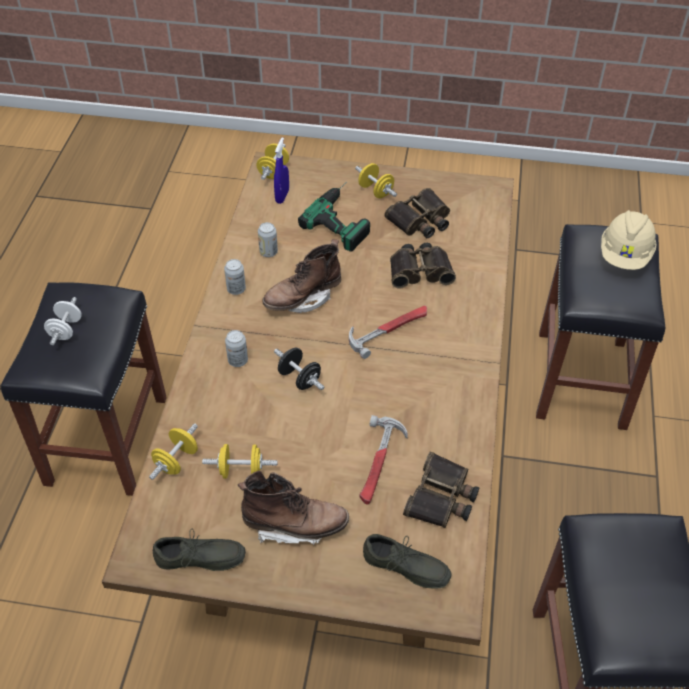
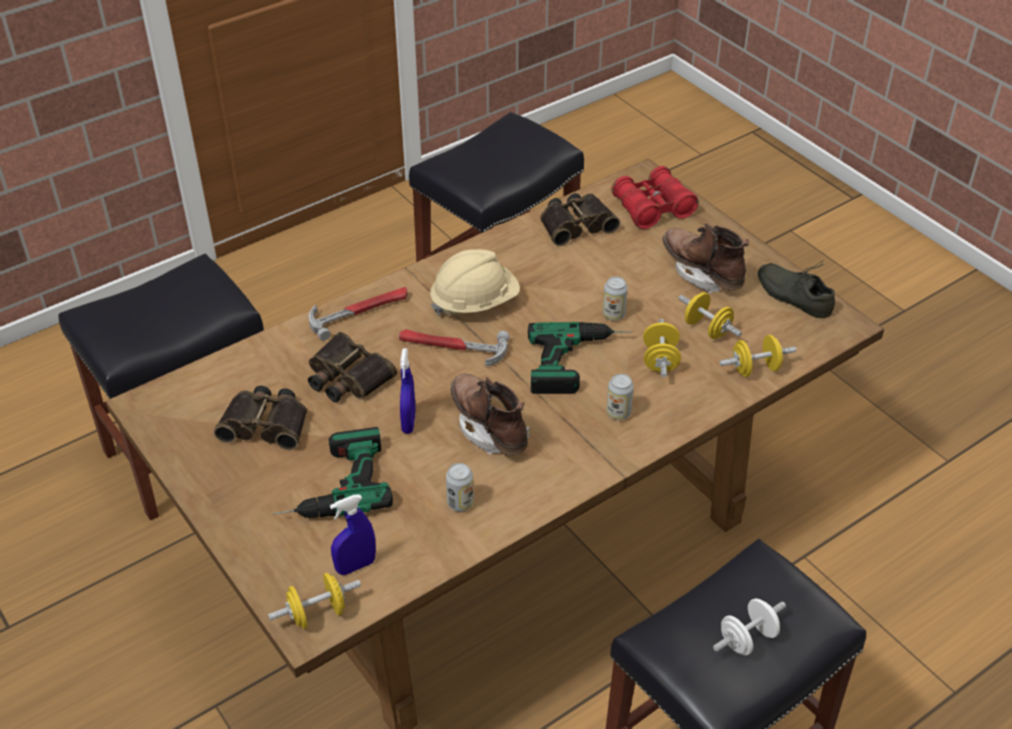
camera: 135 degrees left, 5 degrees down
(236, 289) = (542, 485): can -> can (613, 314)
(299, 378) = (581, 362): black dumbbell -> power drill
(303, 299) = (489, 428): brown boot -> brown boot turned 135 degrees counterclockwise
(351, 271) = (408, 422): none -> blue spray bottle
(375, 191) = (252, 492): yellow dumbbell -> yellow dumbbell (660, 360)
(379, 463) = (593, 268): hammer -> hammer (359, 312)
(405, 570) = (653, 208): grey shoe -> red binoculars
(625, 255) = (129, 308): beige hard hat -> beige hard hat (475, 302)

